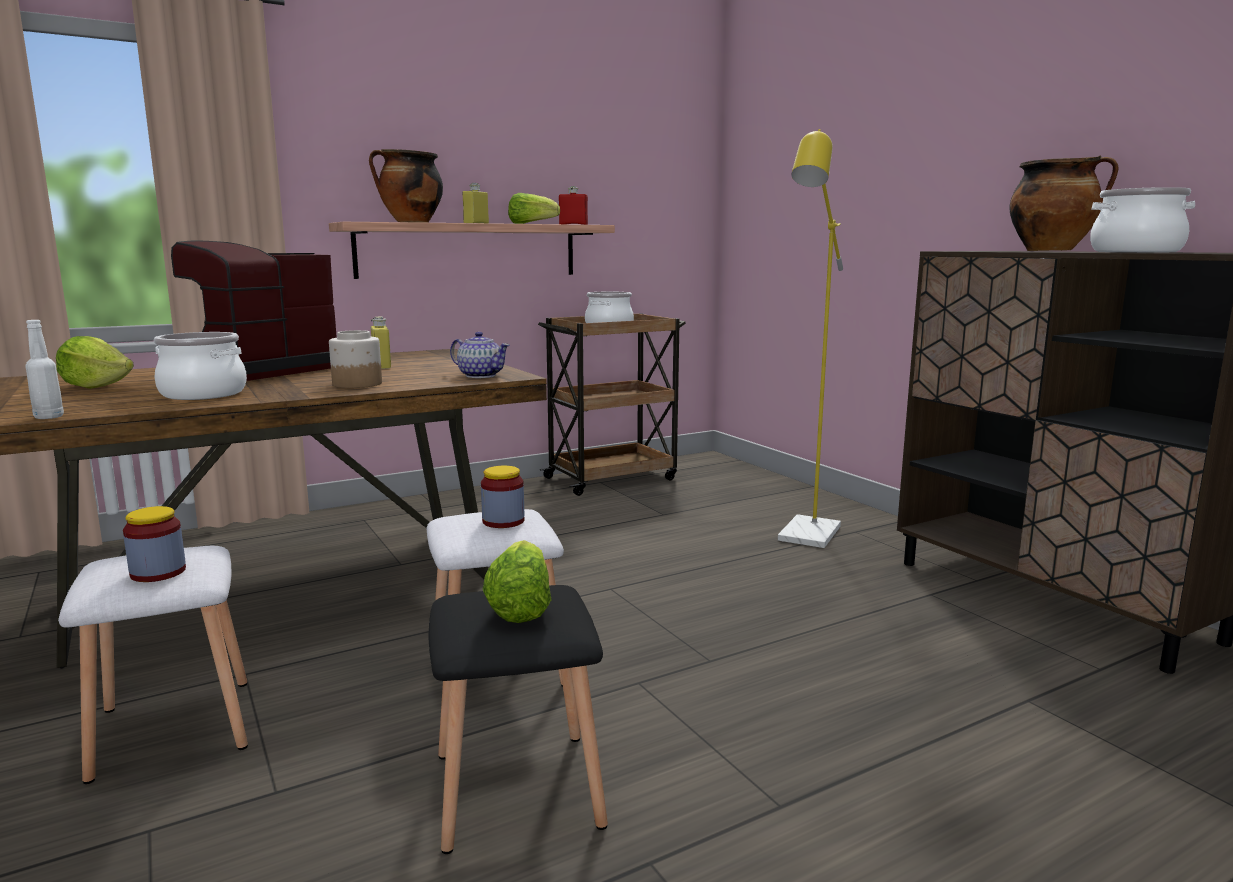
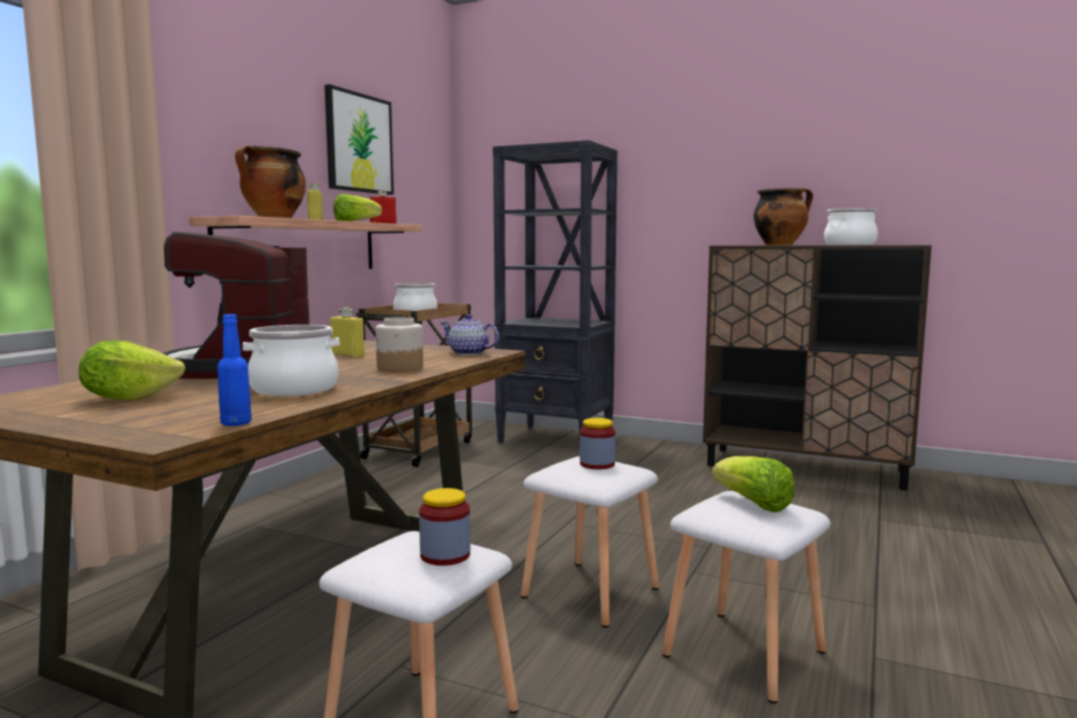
camera: 35 degrees left, 5 degrees down
(49, 417) = (236, 423): white bottle -> blue bottle
(480, 375) = (469, 353): teapot -> teapot turned 150 degrees counterclockwise
(519, 791) = (747, 653): black stool -> white stool
(557, 134) = (358, 143): none -> picture
(771, 493) = (556, 439): none -> black bookcase
(806, 538) = (629, 463): yellow floor lamp -> none

